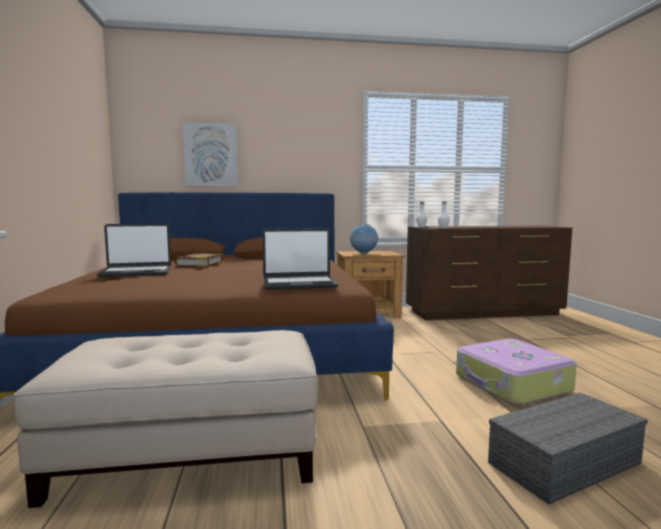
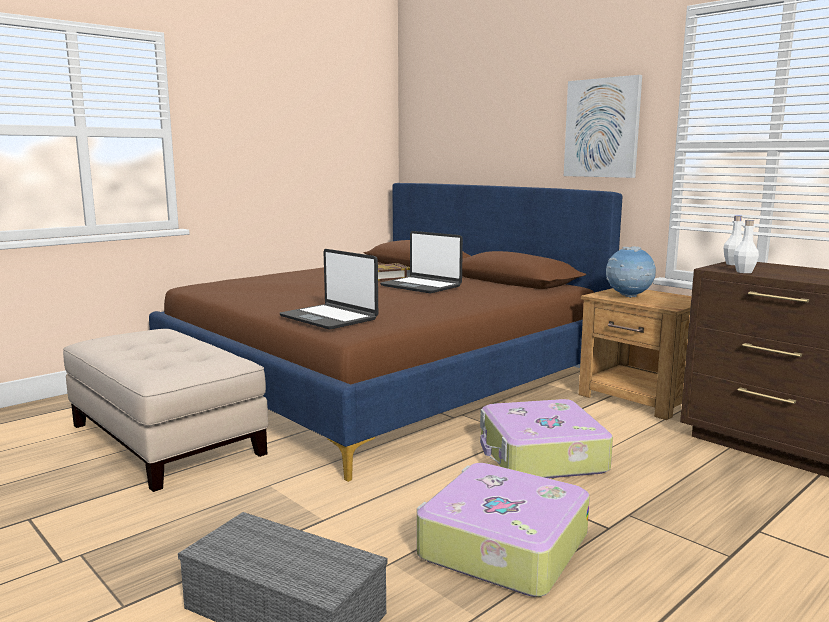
camera: 55 degrees right, 5 degrees up
(136, 272) = (295, 277): laptop -> laptop (421, 286)
(211, 155) = (481, 134): picture -> picture (602, 128)
(412, 347) = (541, 456): none -> suitcase

